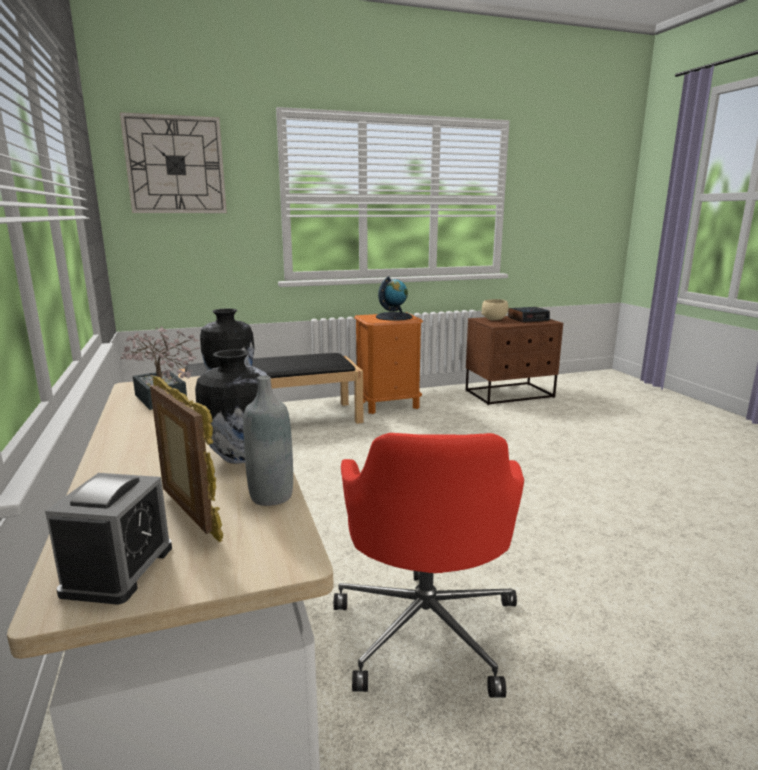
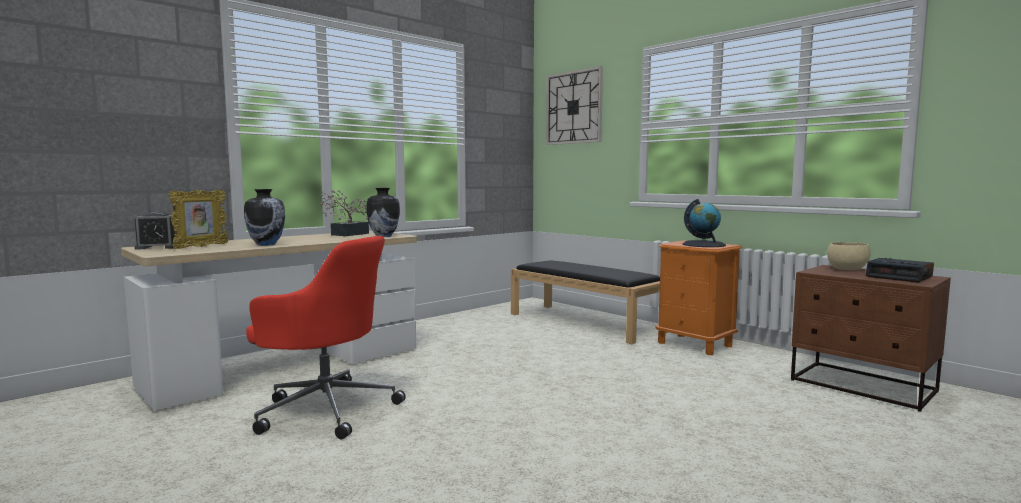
camera: 65 degrees right, 10 degrees down
(271, 496) = (219, 249): grey bottle -> none
(426, 627) = (326, 409): red office chair -> red office chair turned 135 degrees counterclockwise

